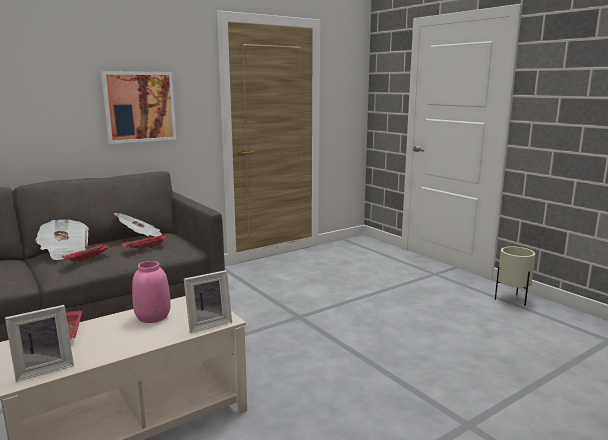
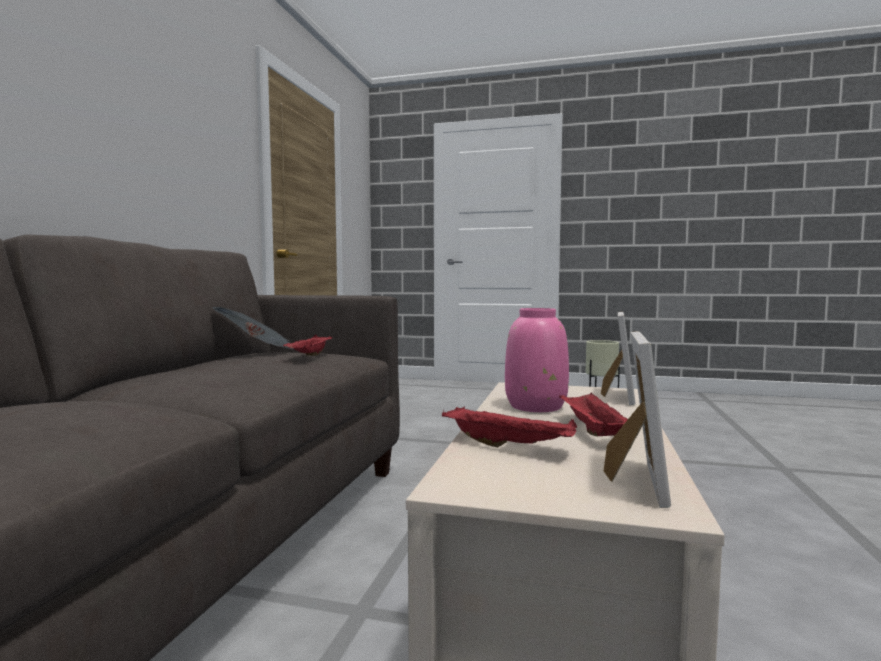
camera: 40 degrees left, 10 degrees down
(64, 251) = (162, 373): newspaper -> none
(88, 259) = (253, 372): red tray -> red tray (591, 430)
(139, 107) = (172, 149): picture -> none

